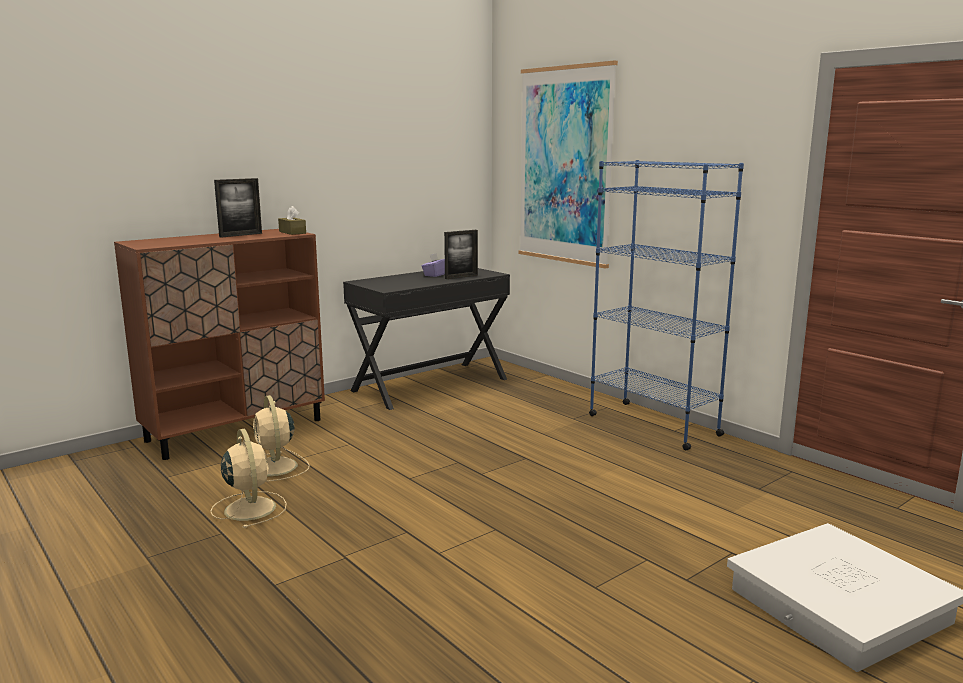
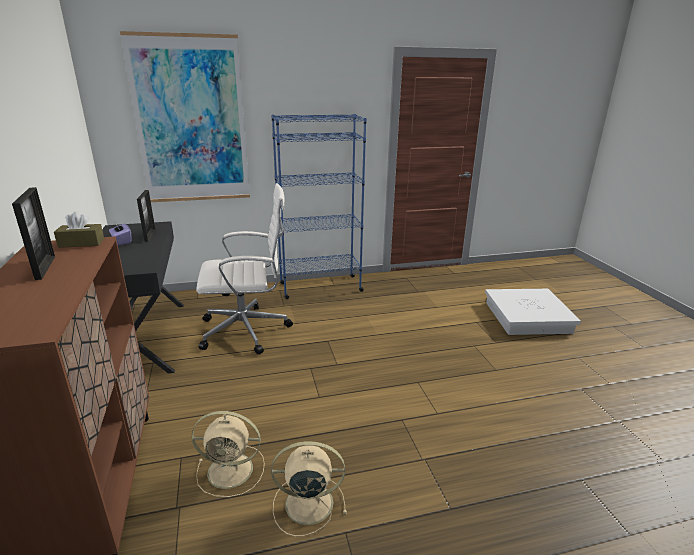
camera: 65 degrees left, 10 degrees up
(495, 416) = (247, 330): none -> white office chair

